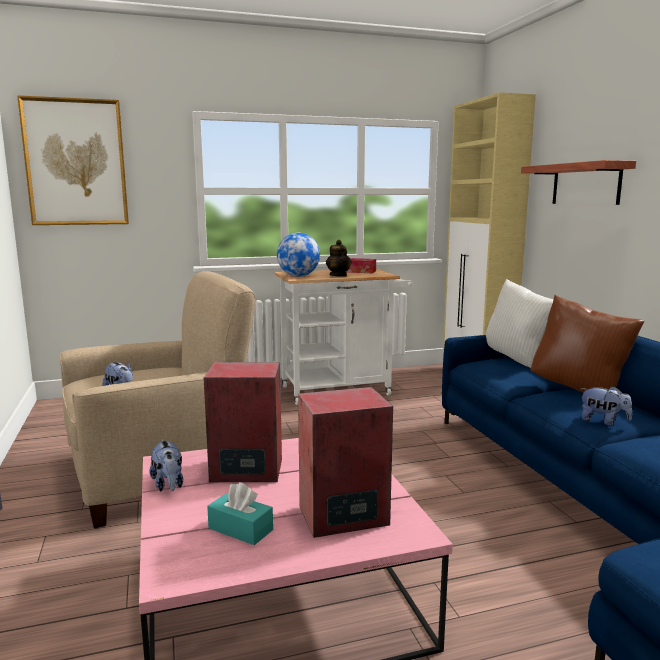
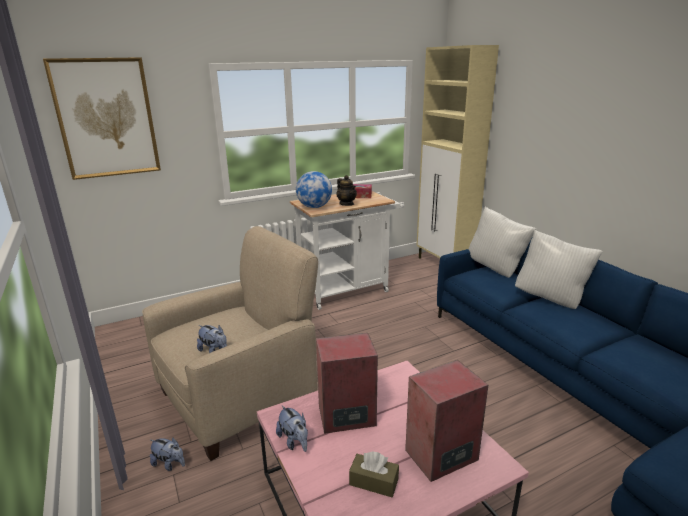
camera: 10 degrees left, 10 degrees up
(240, 529) = (374, 482): turquoise tissue box -> brown tissue box
(579, 389) = (551, 298): brown pillow -> white pillow
(585, 184) = (543, 127): shelf -> none
(603, 421) = (581, 332): plush toy -> plush toy (169, 464)

